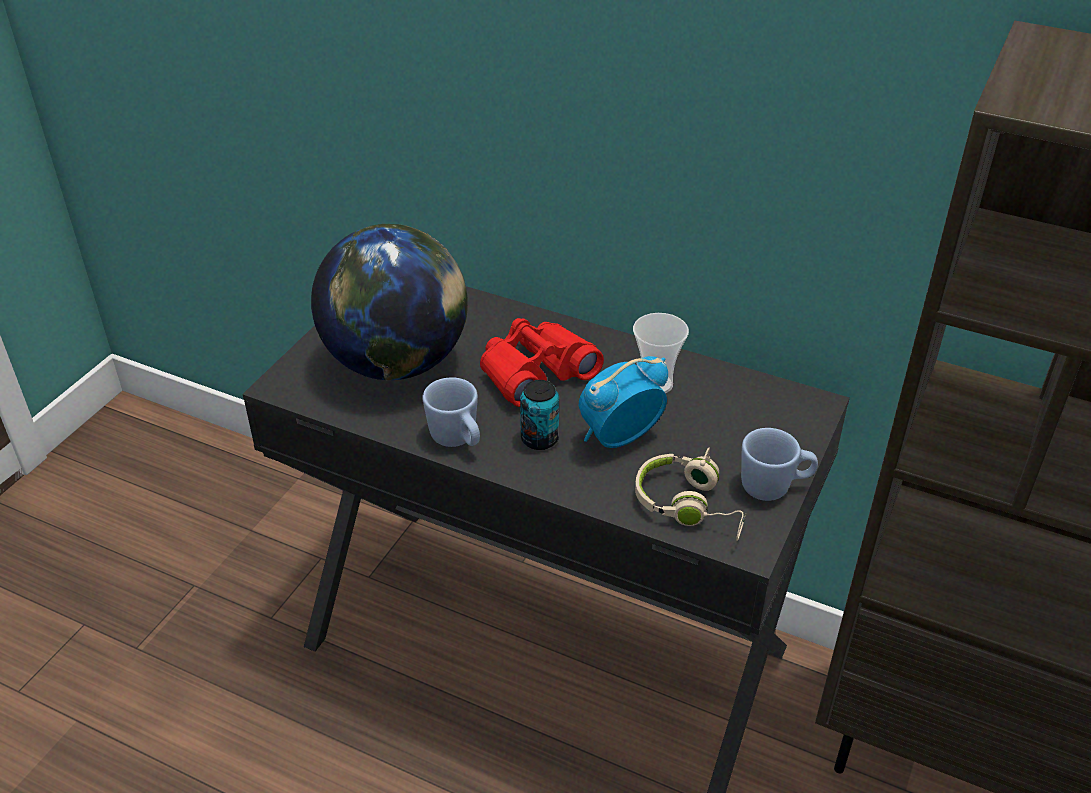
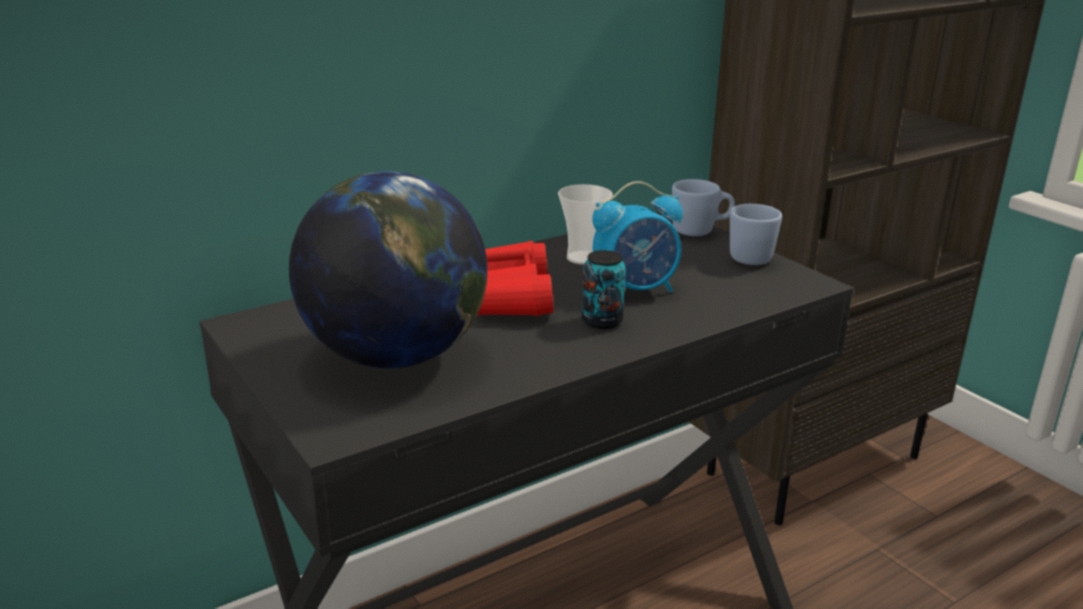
camera: 60 degrees left, 15 degrees down
(457, 440) = (560, 358): blue mug -> blue mug (700, 231)
(618, 437) = (636, 290): alarm clock -> alarm clock turned 105 degrees counterclockwise
(690, 506) = (749, 289): beige headphones -> none

